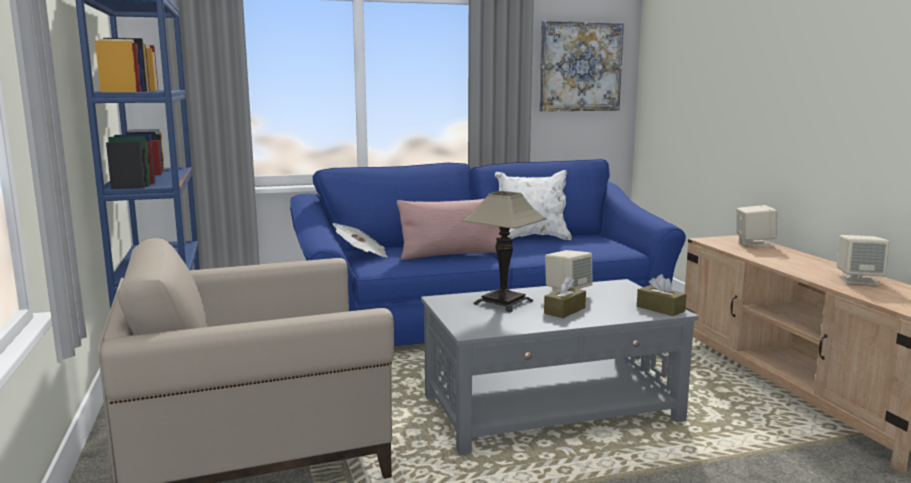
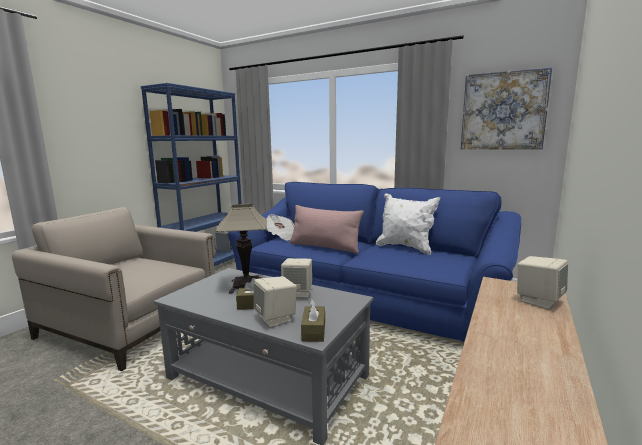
camera: 45 degrees right, 0 degrees up
(858, 280) = (530, 394): beige speaker -> beige speaker (276, 319)

